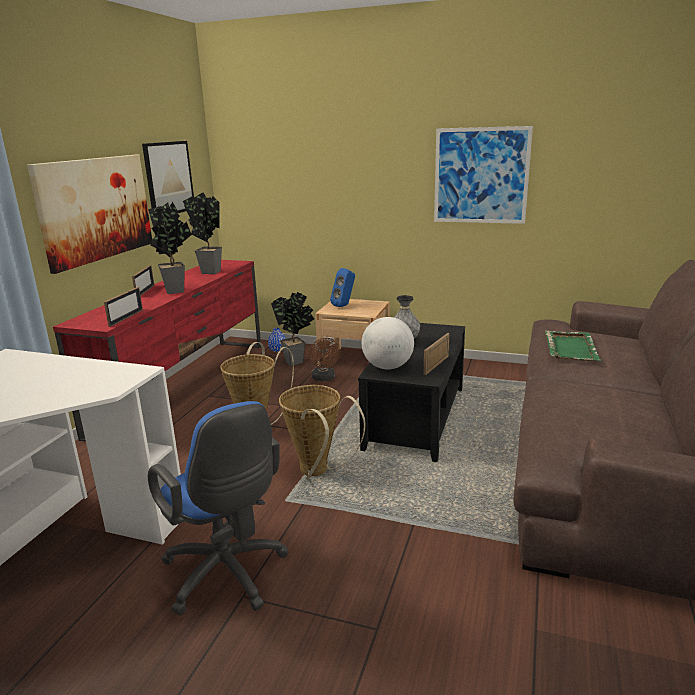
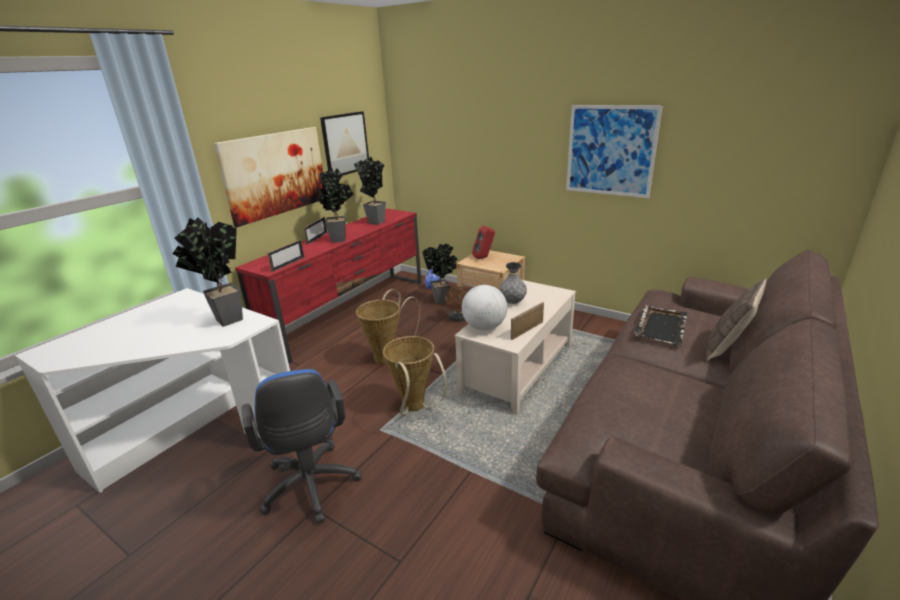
camera: 15 degrees right, 5 degrees up
(89, 374) = (224, 320): none -> potted plant
(344, 305) = (484, 257): blue speaker -> red speaker
(416, 418) = (518, 368): black coffee table -> beige coffee table
(570, 347) = (661, 326): green tray -> black tray
(641, 360) = (727, 348): none -> pillow

